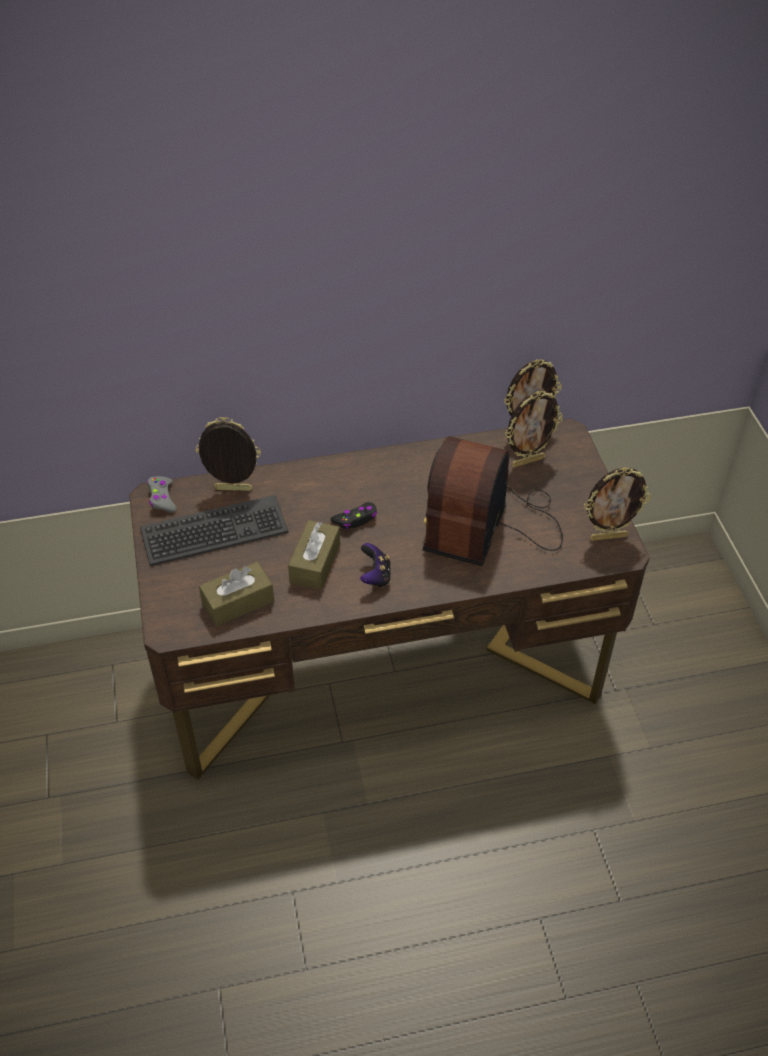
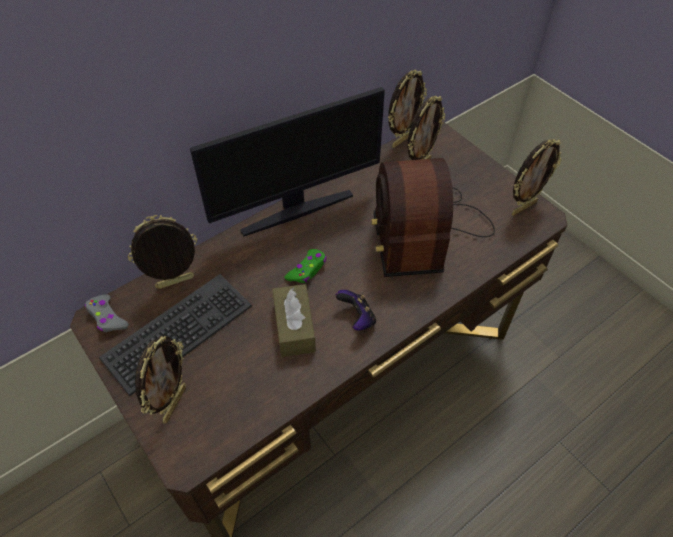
camera: 25 degrees left, 5 degrees up
(181, 585) = (174, 403): none -> picture frame
(238, 602) = (241, 398): brown tissue box -> none
(355, 519) = (307, 270): black game controller -> green game controller
(377, 463) = (296, 210): none -> monitor

